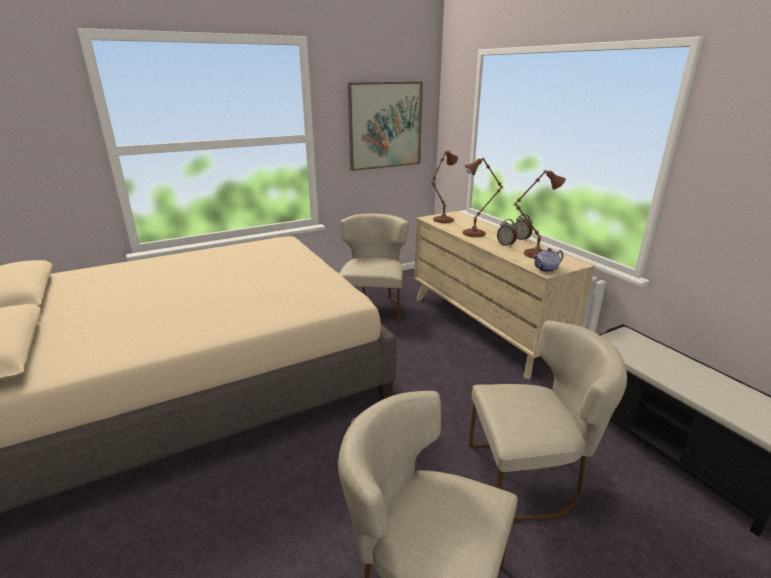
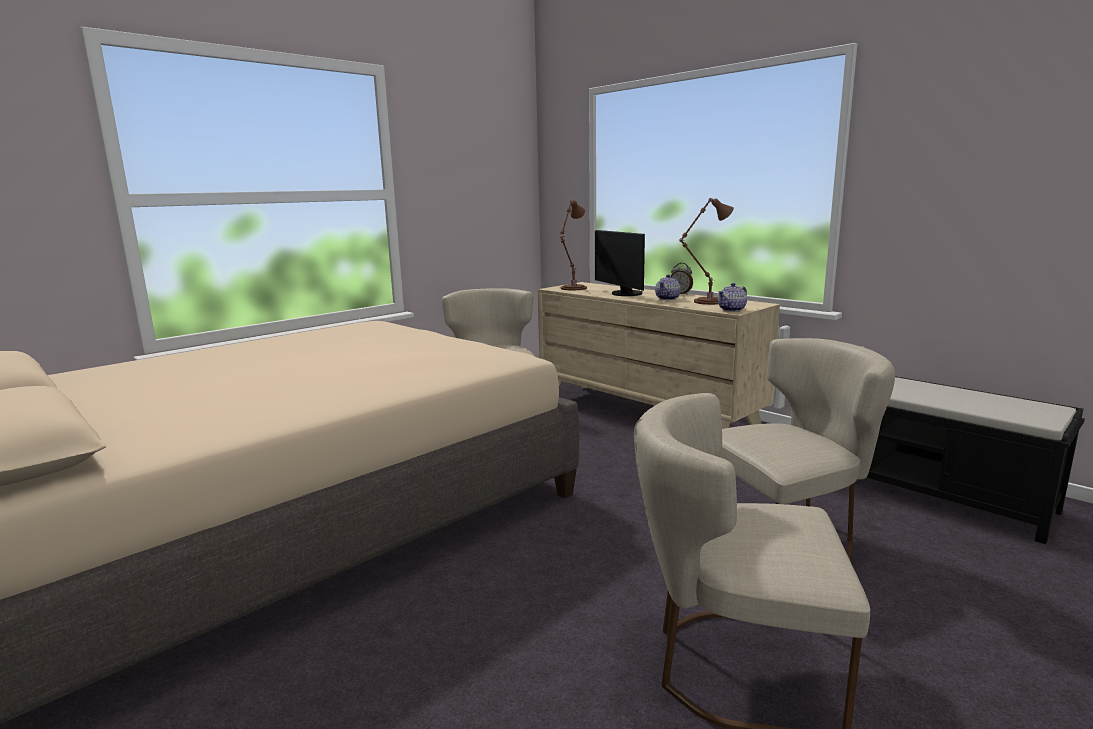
camera: 15 degrees left, 10 degrees down
(385, 125) = (479, 183): picture -> none
(476, 233) = (624, 294): brown table lamp -> monitor
(506, 244) = (668, 298): alarm clock -> teapot

